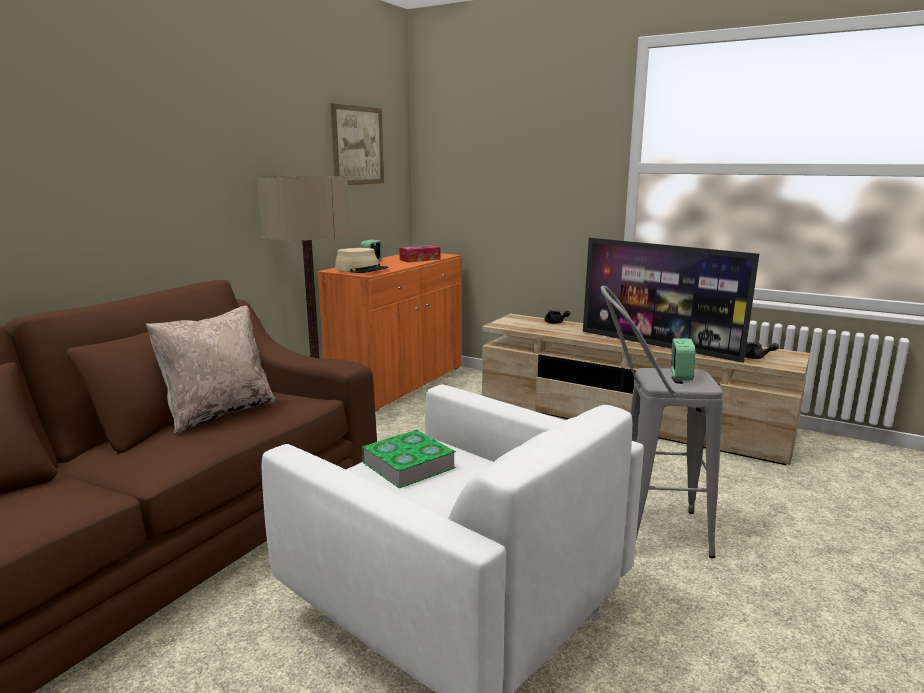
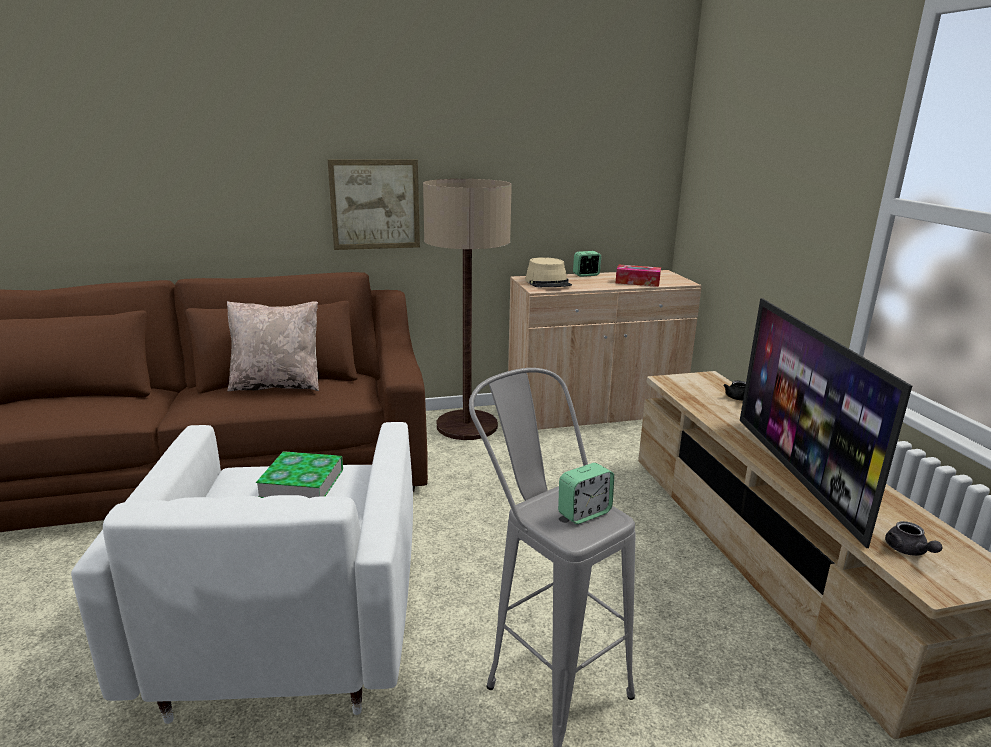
camera: 45 degrees right, 5 degrees up
(357, 145) = (592, 146): picture -> picture (375, 204)
(399, 383) = (594, 412): orange cabinet -> beige cabinet

